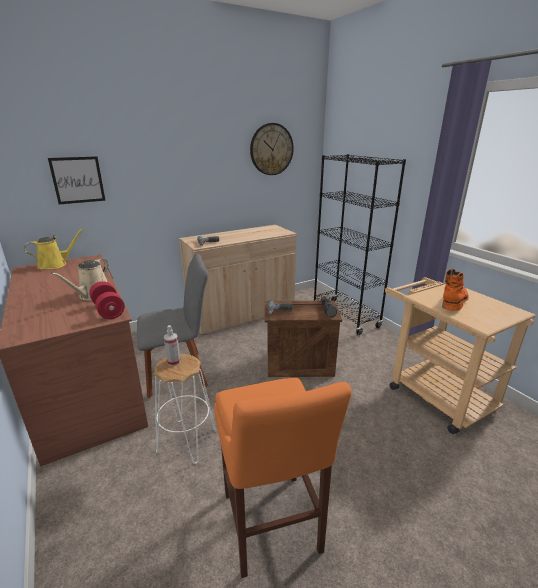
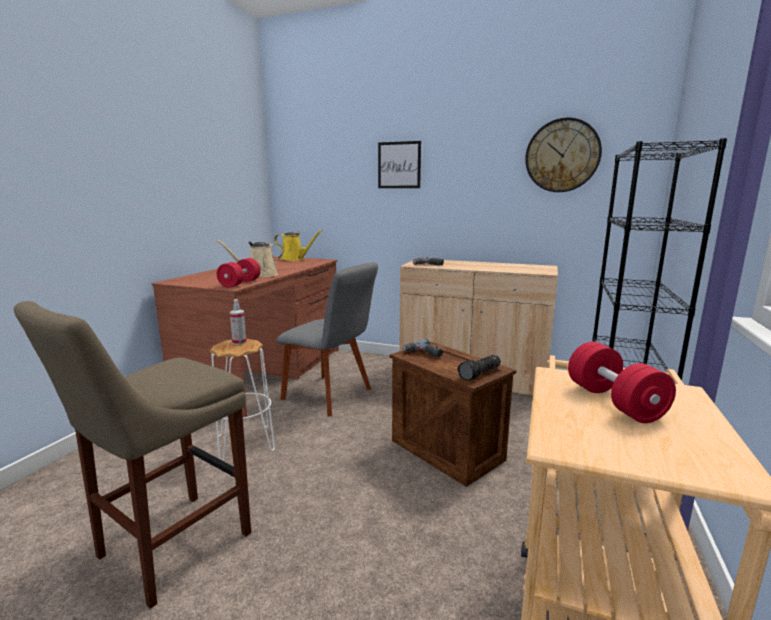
camera: 50 degrees right, 10 degrees down
(78, 180) = (331, 185): picture -> picture (399, 165)
(272, 527) = (168, 548): orange stool -> beige stool
(453, 301) = (614, 402): orange boot -> red dumbbell

